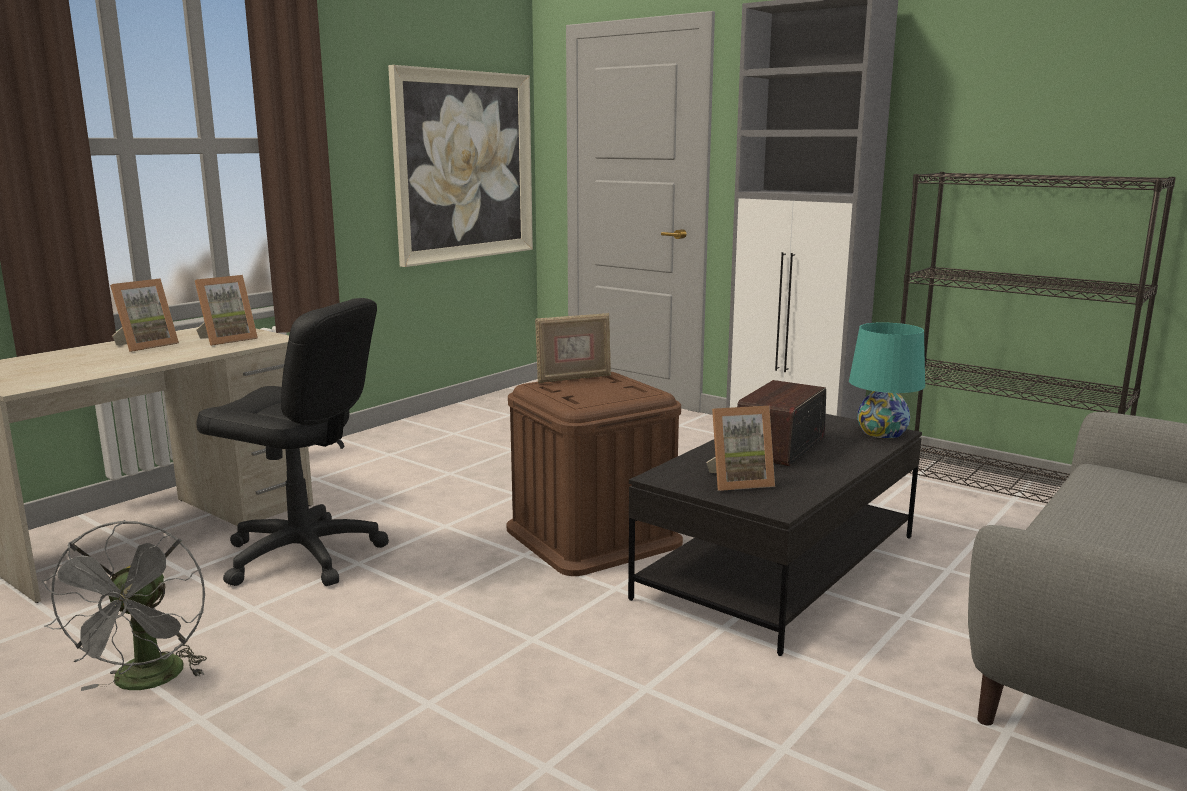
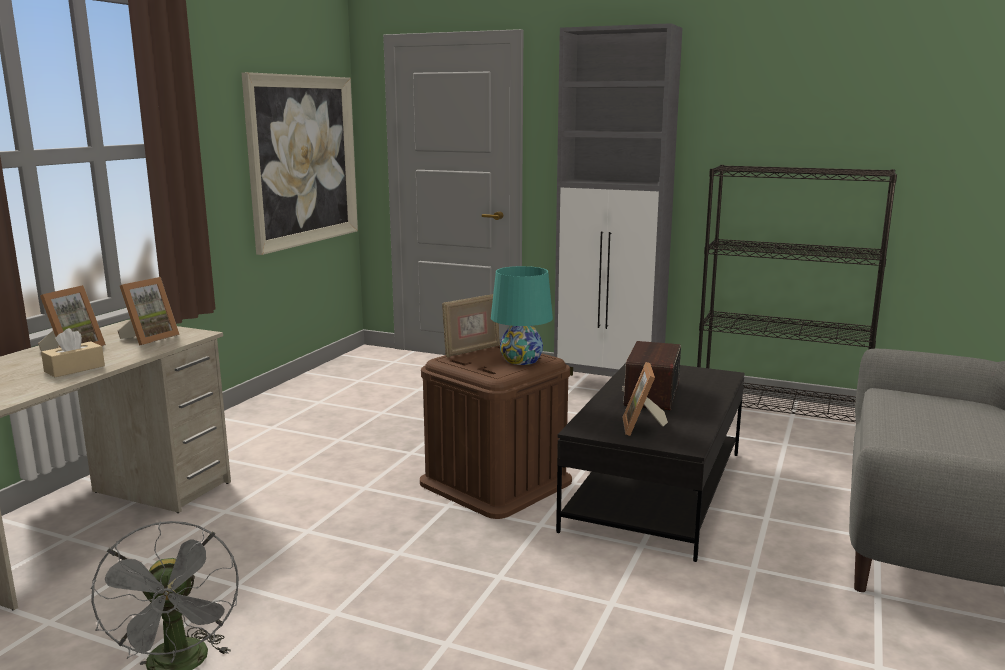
camera: 15 degrees left, 0 degrees up
(127, 362) = (74, 369): none -> beige tissue box
(302, 555) = (251, 530): black office chair -> none
(738, 481) = (643, 427): picture frame -> picture frame turned 120 degrees clockwise
(881, 432) = (717, 376): turquoise table lamp -> turquoise table lamp (521, 360)

